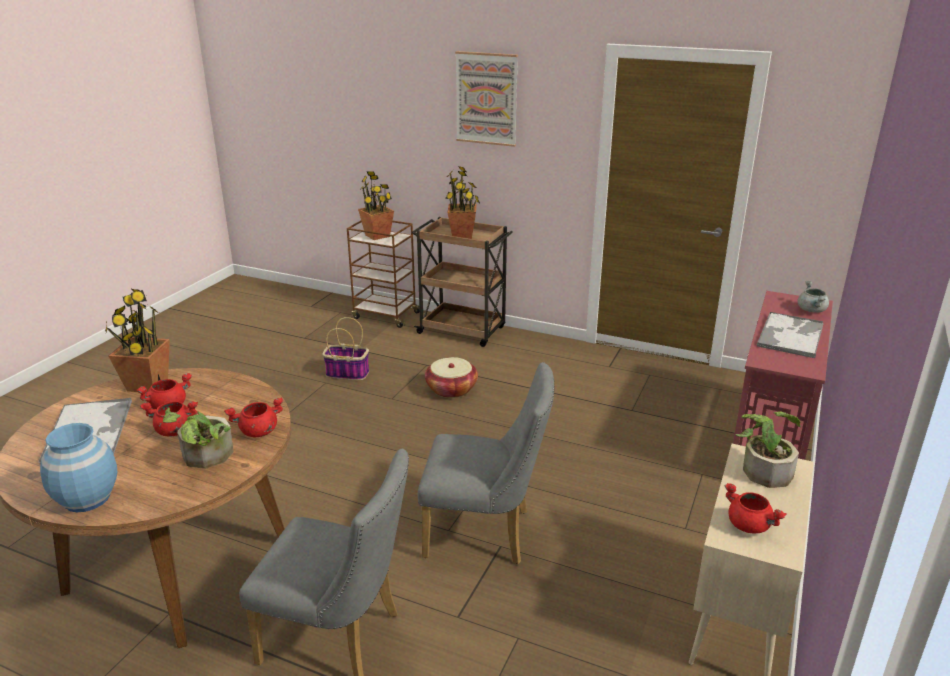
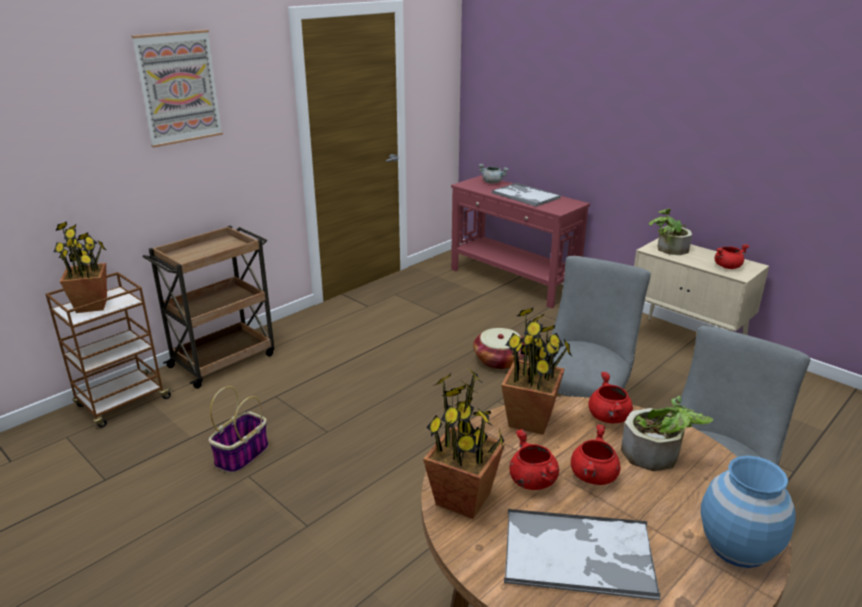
camera: 70 degrees left, 0 degrees up
(451, 389) = (339, 391): basket -> basket (499, 360)
(462, 235) = (209, 251): potted plant -> potted plant (530, 420)

